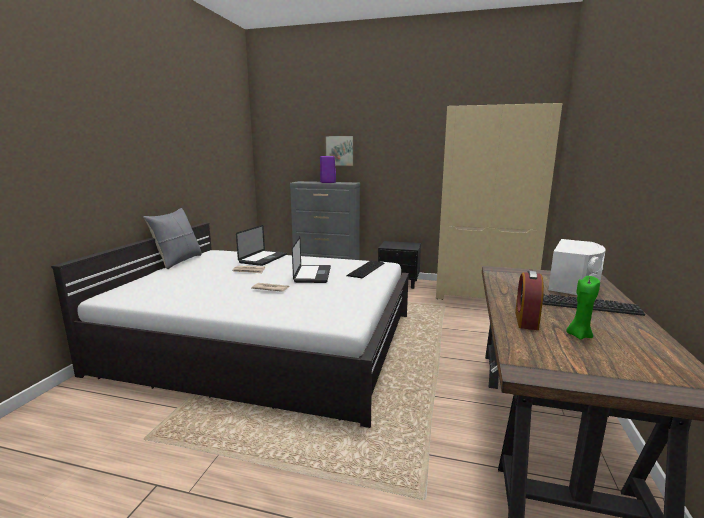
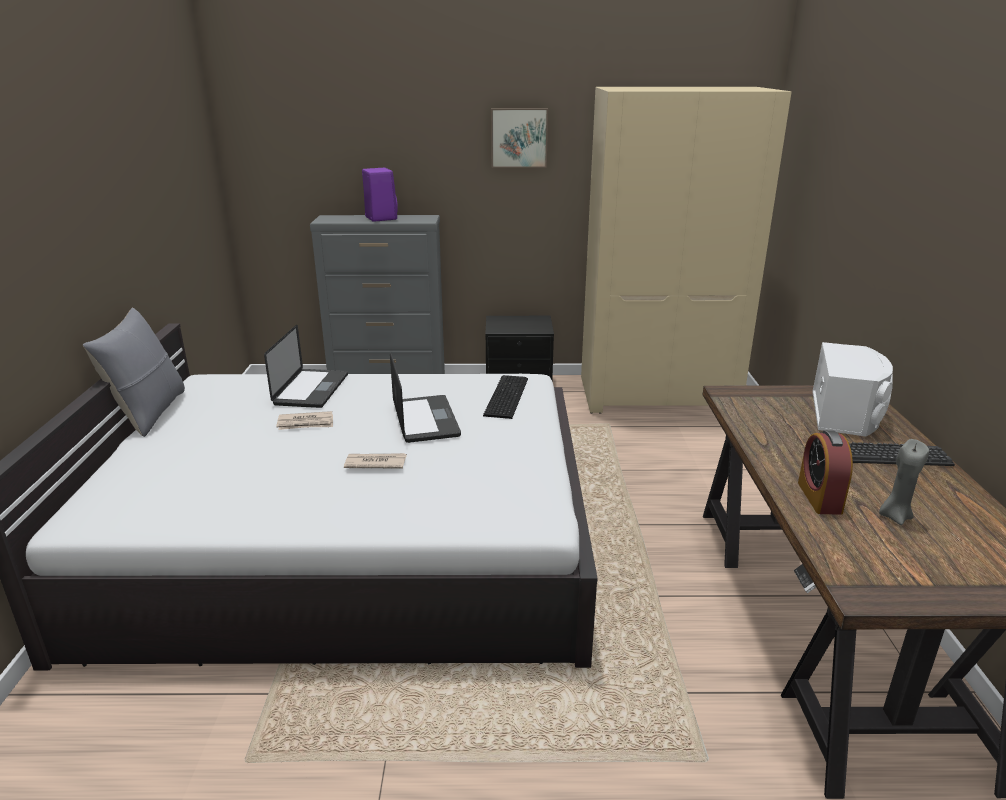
camera: 15 degrees left, 10 degrees up
(340, 150) = (397, 156): picture -> picture (519, 138)
(579, 335) = (894, 516): green candle -> grey candle

